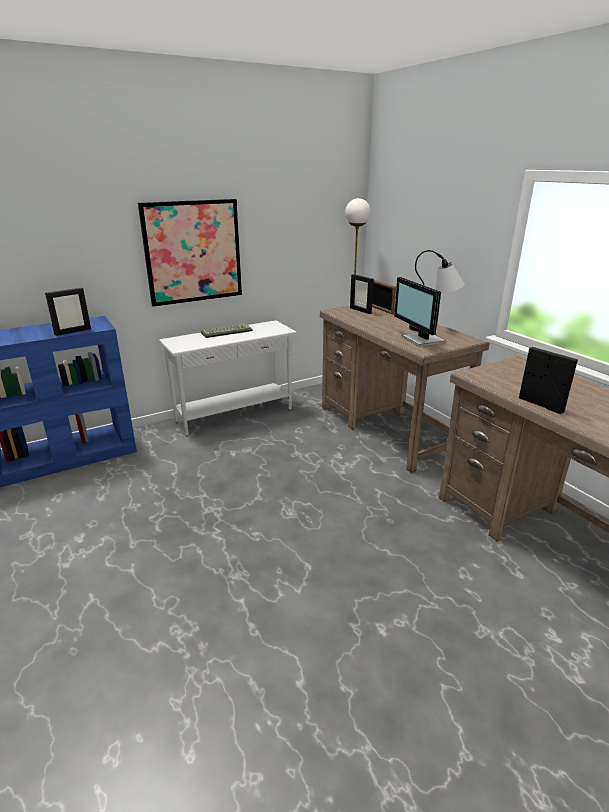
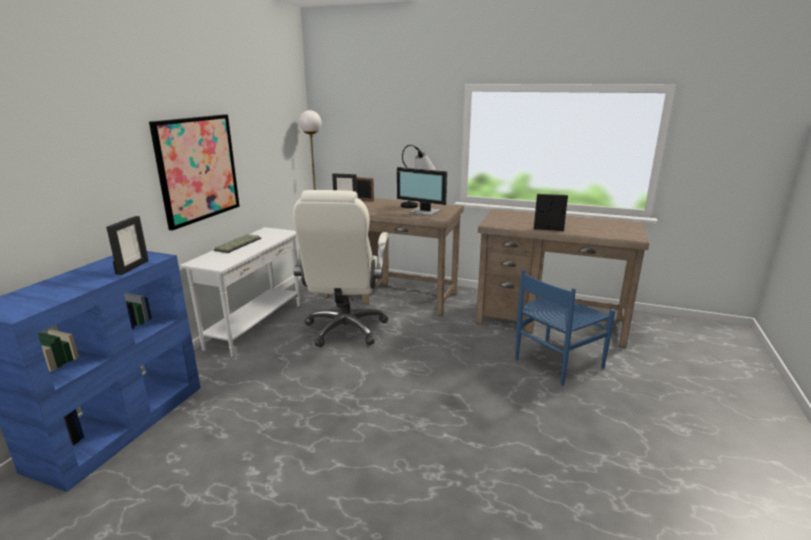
camera: 40 degrees left, 5 degrees down
(298, 448) = (345, 330): none -> white office chair
(474, 594) = (555, 363): none -> blue chair

